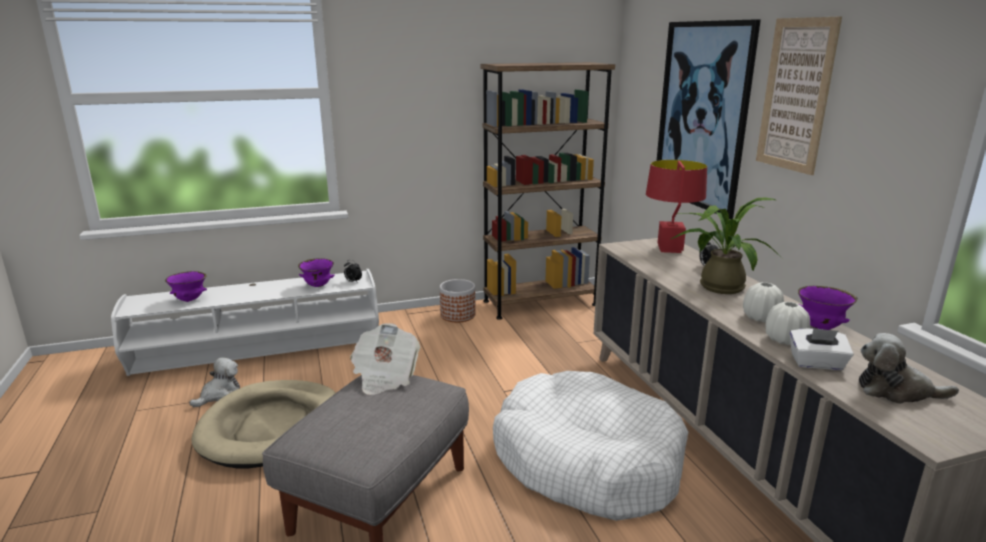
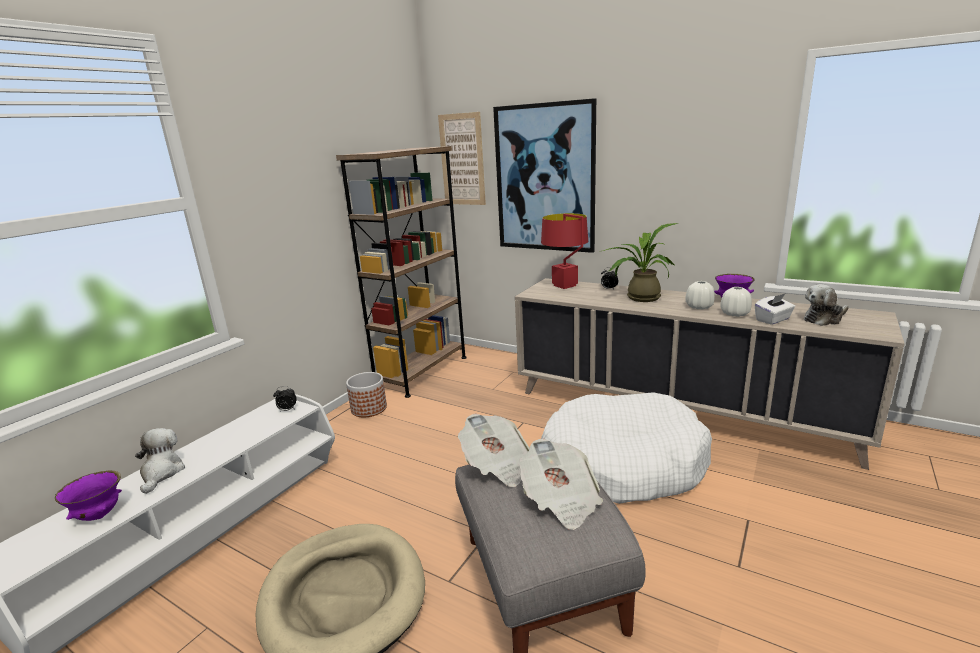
camera: 40 degrees left, 0 degrees up
(219, 394) = (223, 607): plush toy -> plush toy (161, 473)
(317, 286) = (254, 429): purple bowl -> none
(376, 419) = (560, 500): none -> newspaper
(795, 95) = (642, 151): picture -> picture (462, 160)

